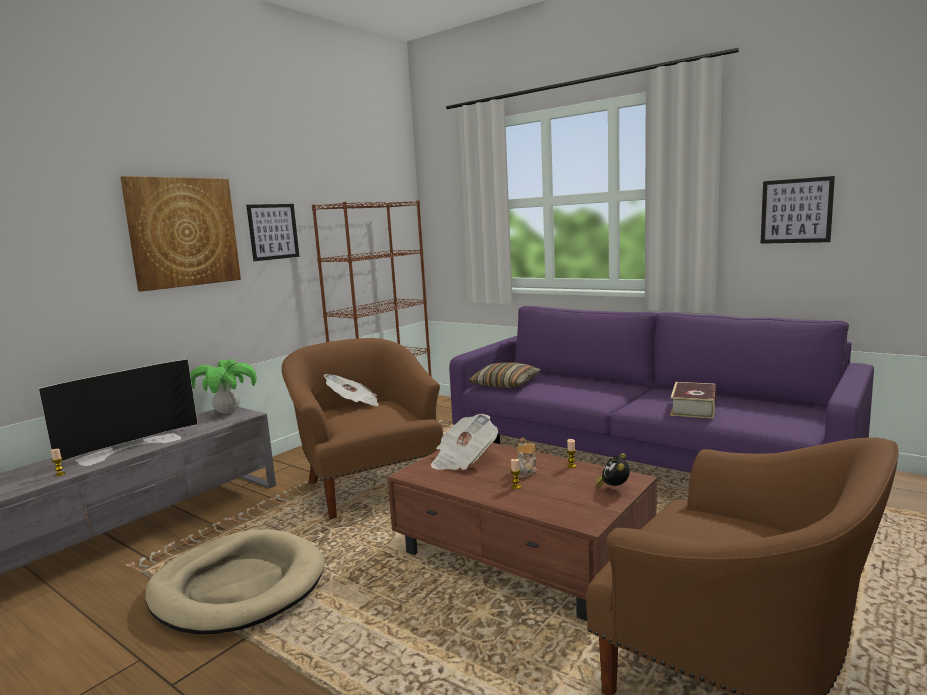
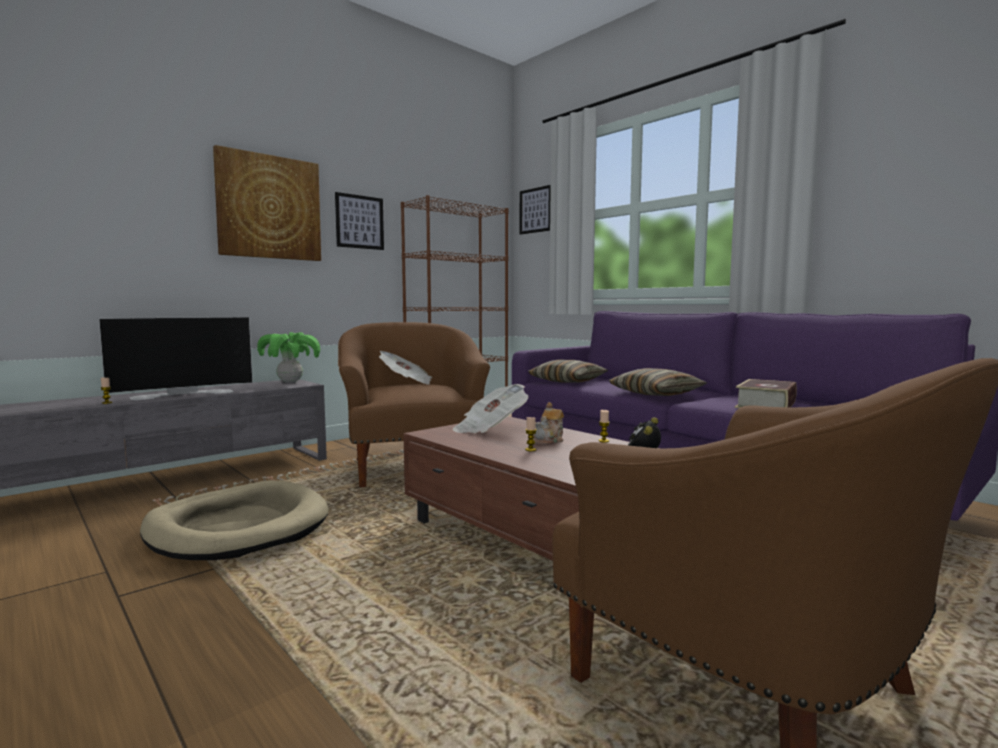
camera: 10 degrees right, 5 degrees down
(594, 398) = (656, 394): none -> pillow
(796, 211) = (910, 198): picture -> picture (535, 210)

